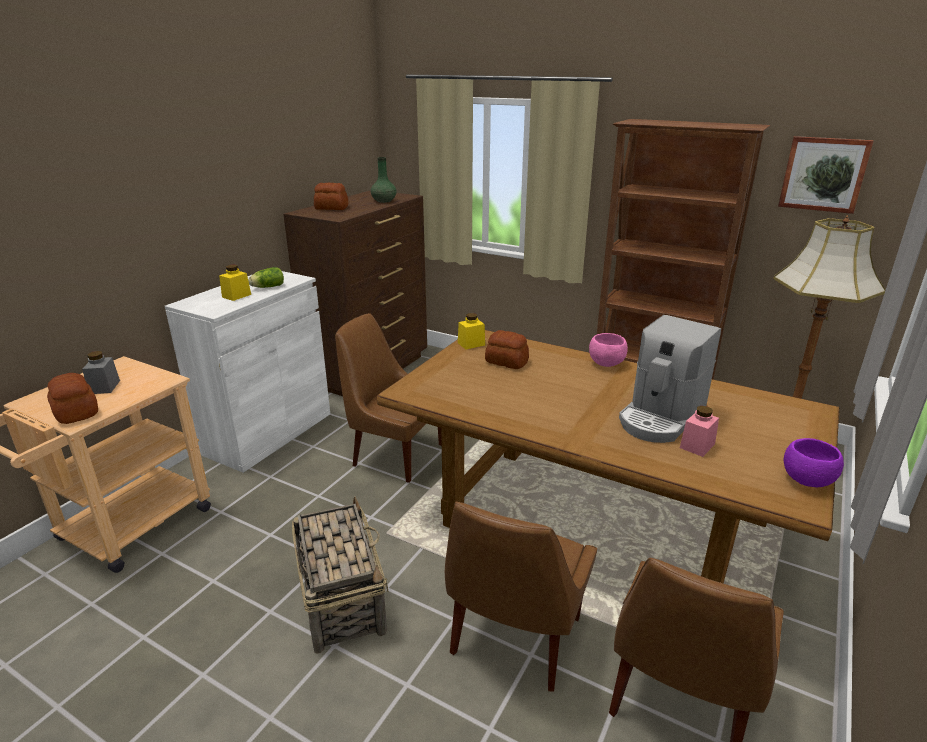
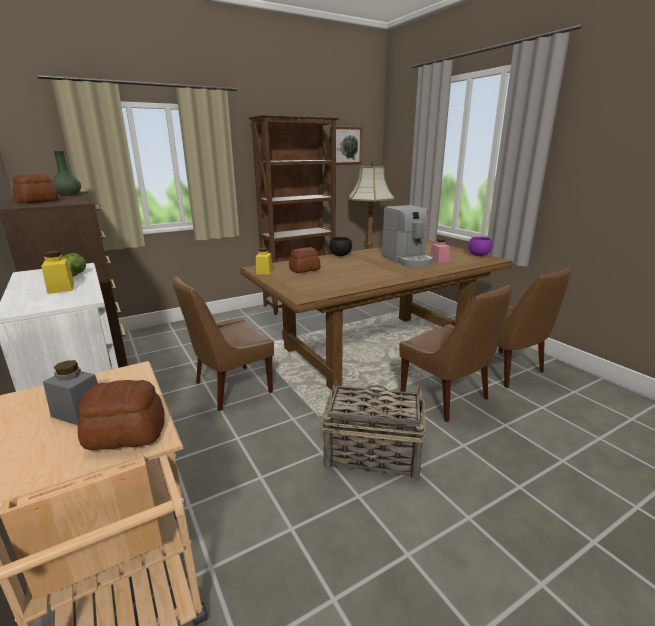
camera: 60 degrees left, 5 degrees down
(606, 364) = (340, 255): pink bowl -> black bowl

